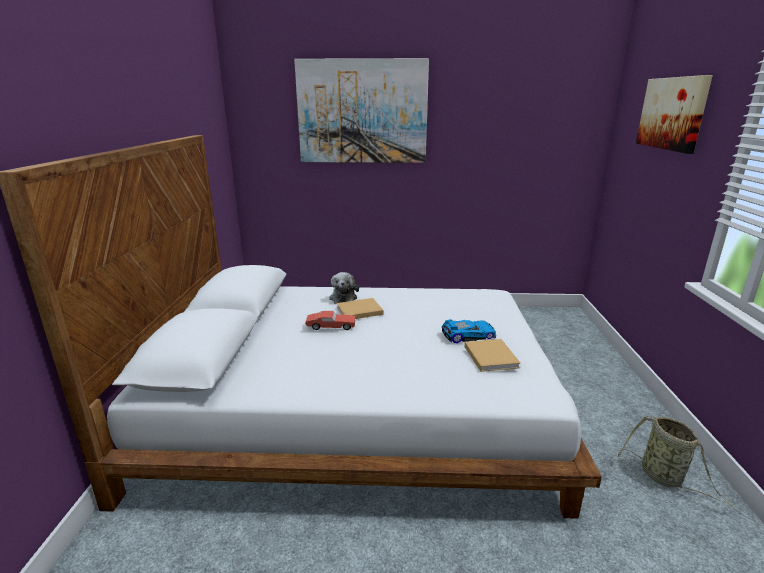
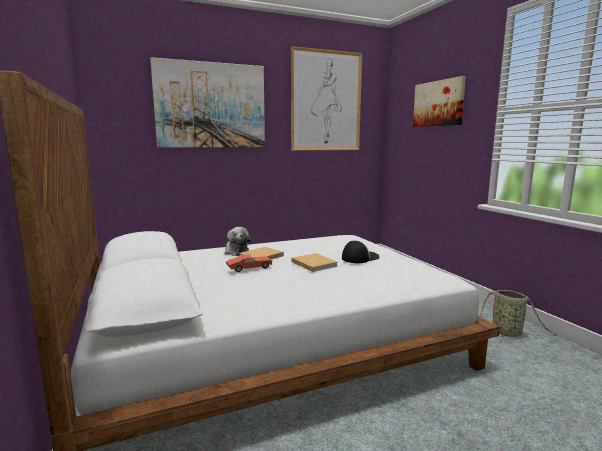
camera: 25 degrees left, 10 degrees down
(467, 334) = (359, 258): toy car -> cap
(490, 356) = (391, 264): beige book -> beige book (313, 263)
(517, 100) = (326, 101): none -> picture

